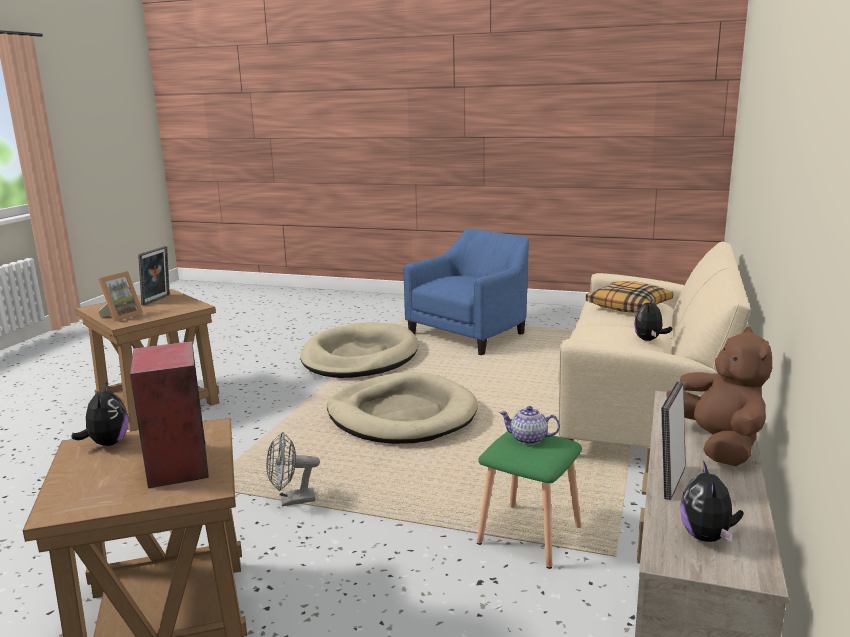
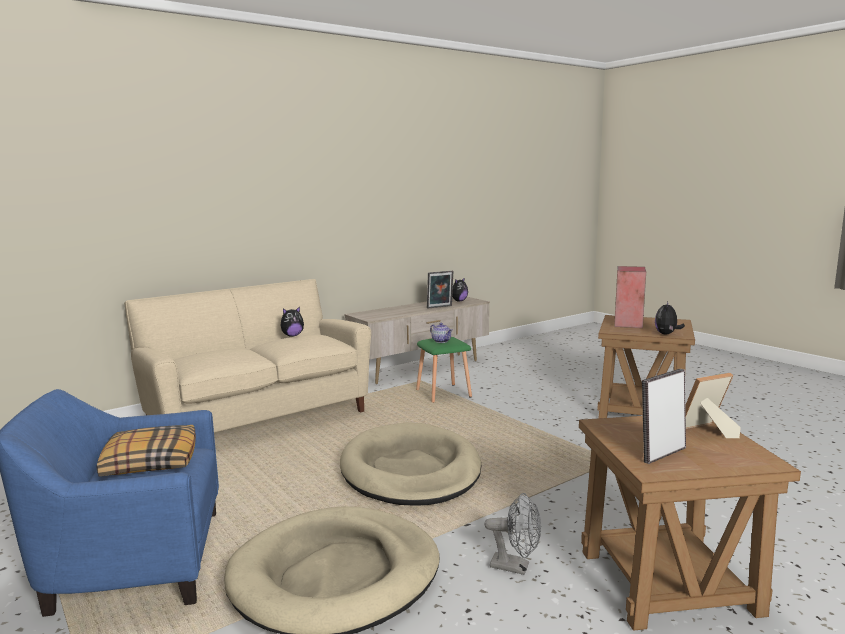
camera: 145 degrees left, 5 degrees down
(291, 501) = (553, 437): grey fan -> grey fan (516, 567)
(629, 306) = (219, 353): pillow -> pillow (149, 462)
(718, 445) = (399, 309): brown plush toy -> none

